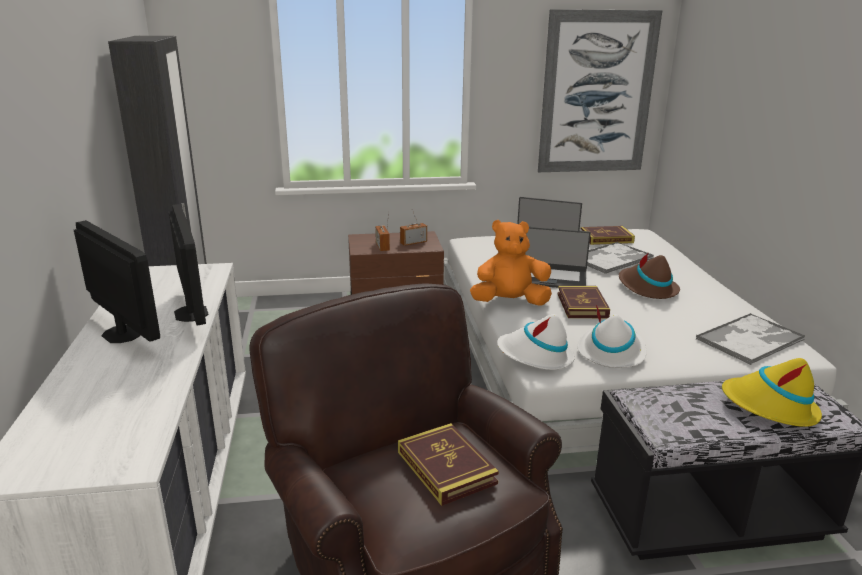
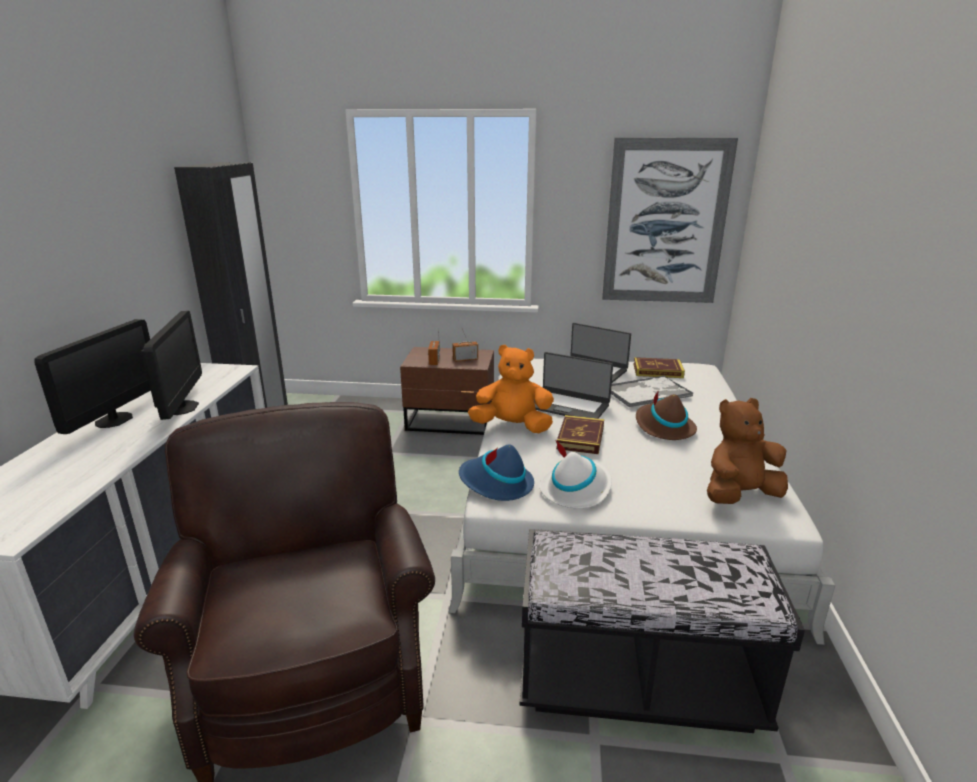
camera: 15 degrees right, 0 degrees up
(122, 334) = (114, 420): monitor -> monitor turned 45 degrees clockwise
(446, 467) = (312, 584): book -> none
(535, 356) = (496, 484): white hat -> blue hat
(750, 339) = (739, 495): tray -> brown plush toy
(769, 407) = (688, 575): yellow hat -> none

